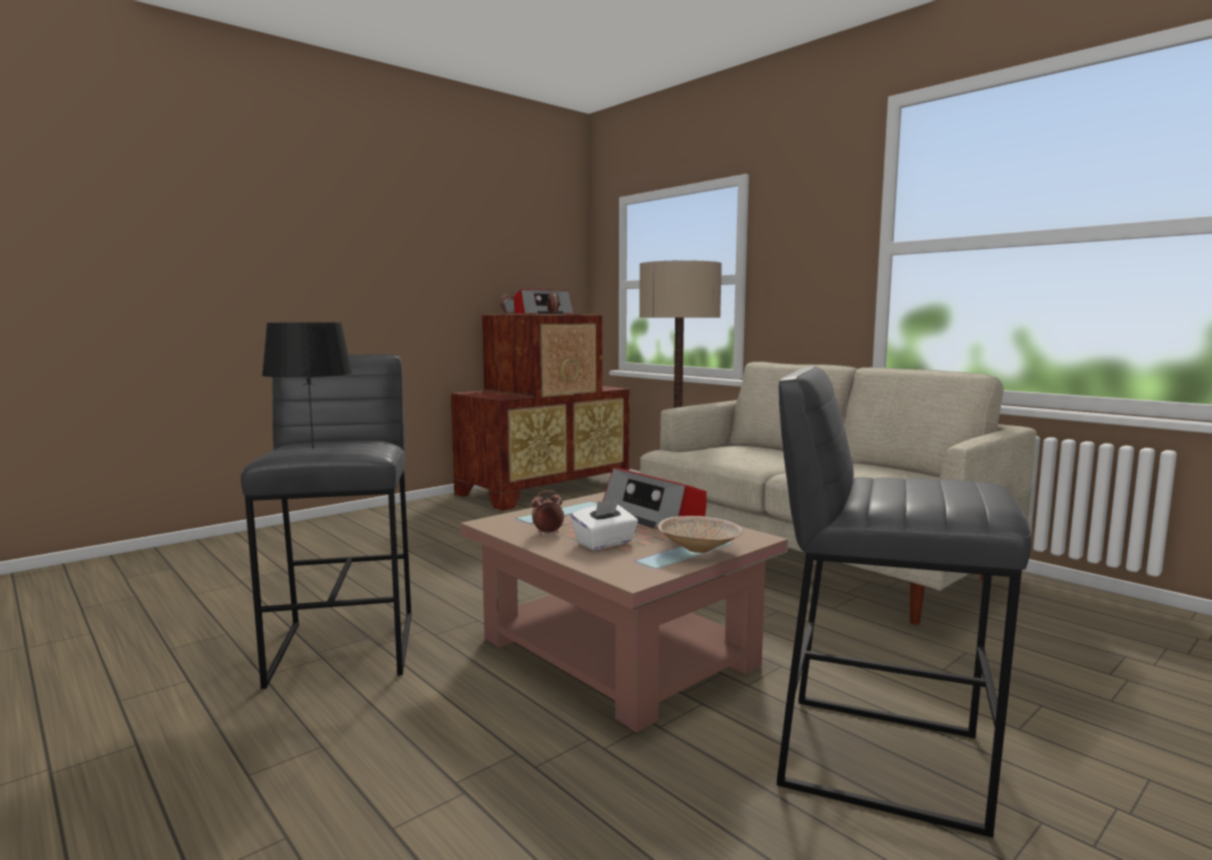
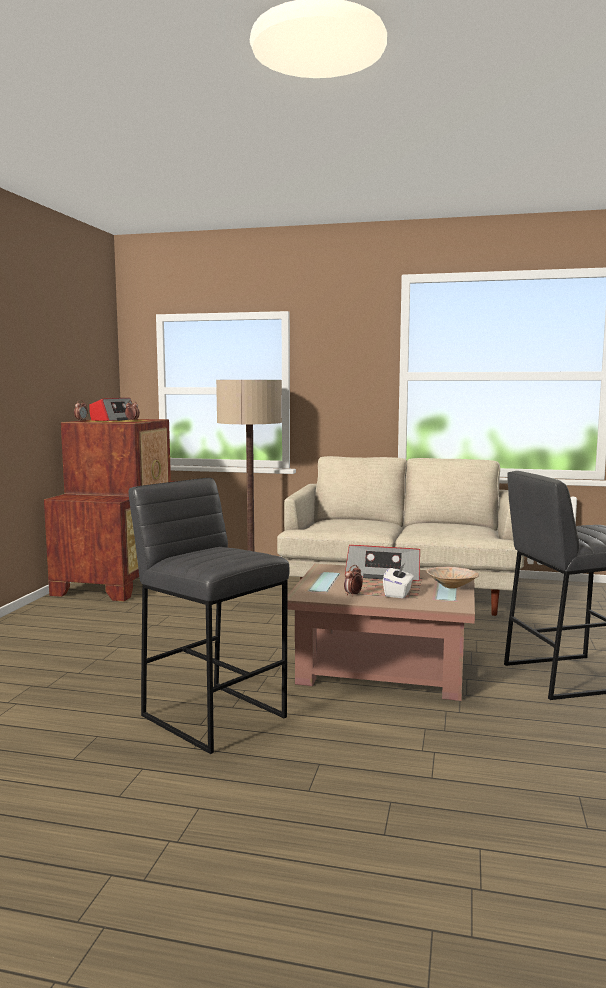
camera: 35 degrees left, 0 degrees up
(313, 448) = (229, 558): black table lamp -> none

